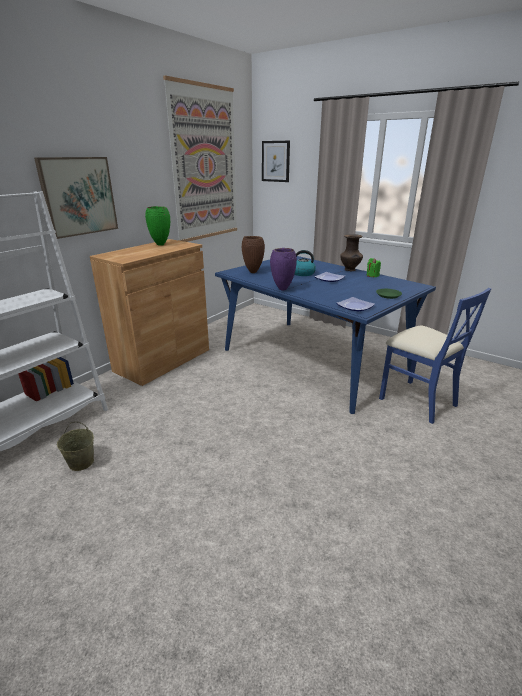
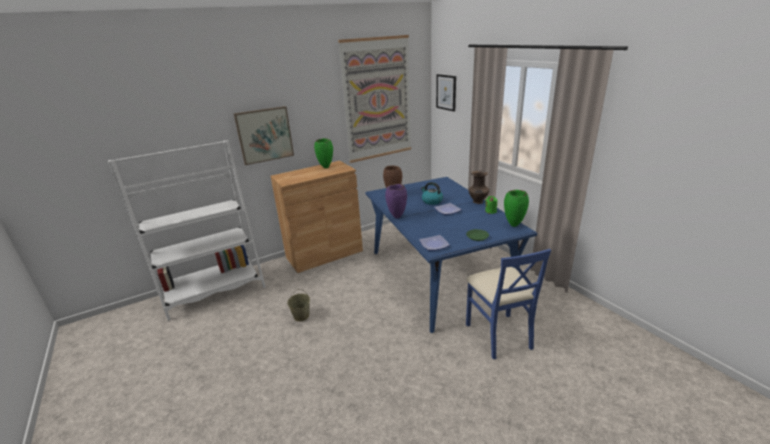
camera: 25 degrees right, 0 degrees up
(81, 462) = (229, 321): beige bucket -> beige bucket (301, 316)
(408, 283) = (513, 225): none -> green vase

